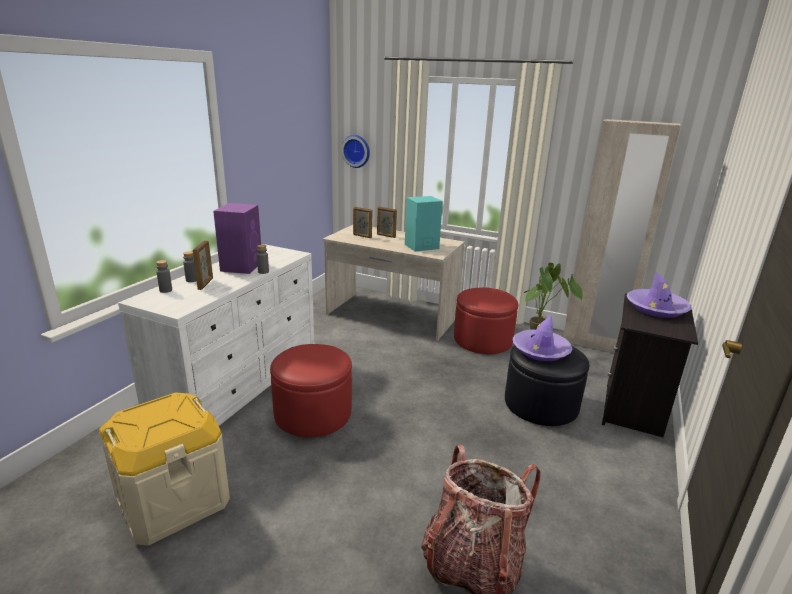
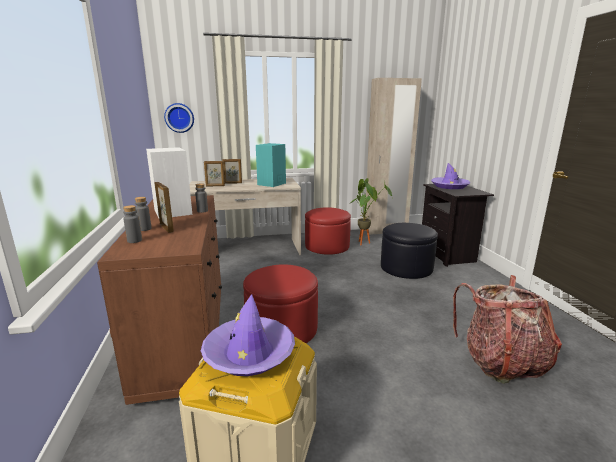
camera: 35 degrees left, 5 degrees down
(240, 382) = (186, 334): white dresser -> brown dresser
(242, 266) = (172, 212): purple speaker -> white speaker
(540, 350) = (405, 228): purple hat -> purple hat (249, 353)

